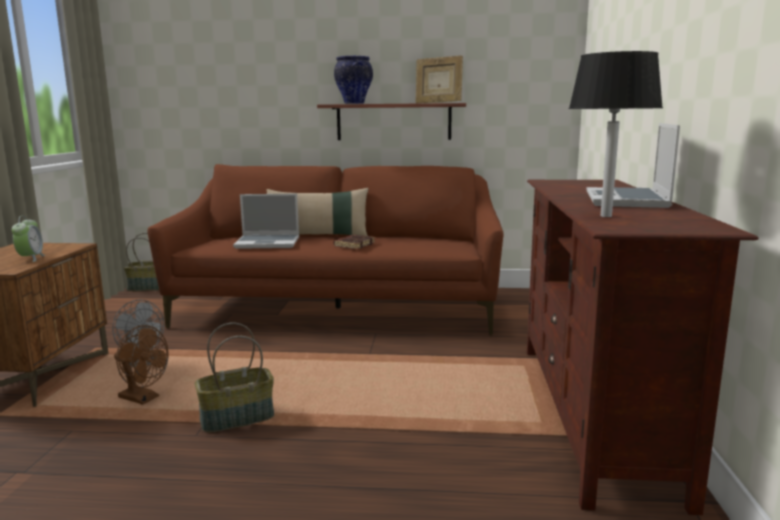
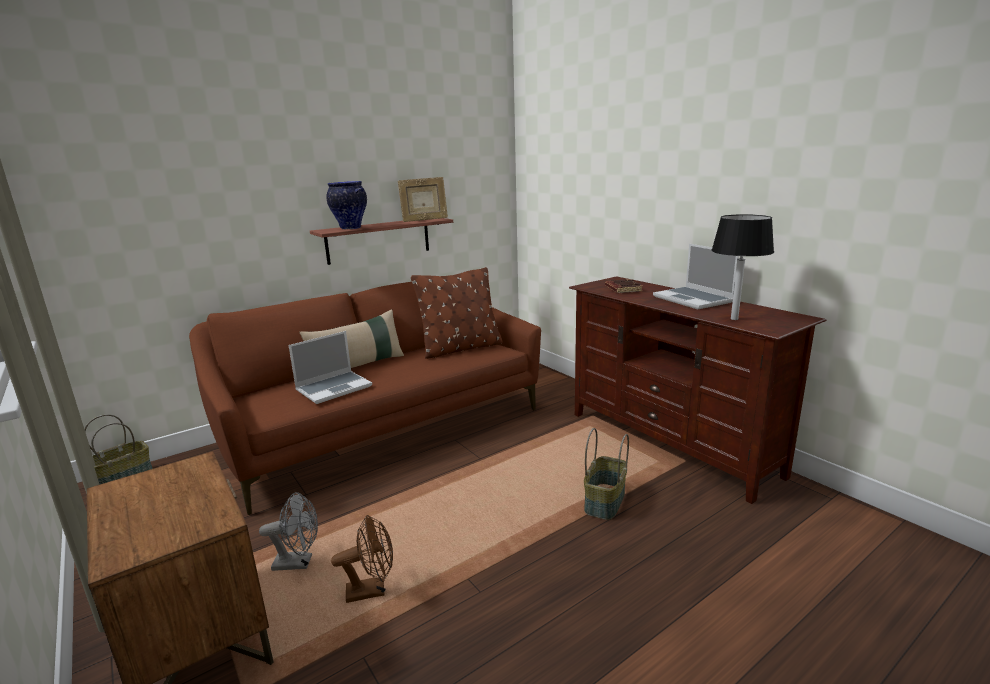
camera: 40 degrees left, 5 degrees up
(31, 258) = (195, 499): alarm clock -> none
(236, 419) = (485, 561): basket -> basket (605, 502)
(354, 245) = (417, 367): brown book -> brown book (622, 289)
(424, 242) = (460, 348): none -> brown pillow

